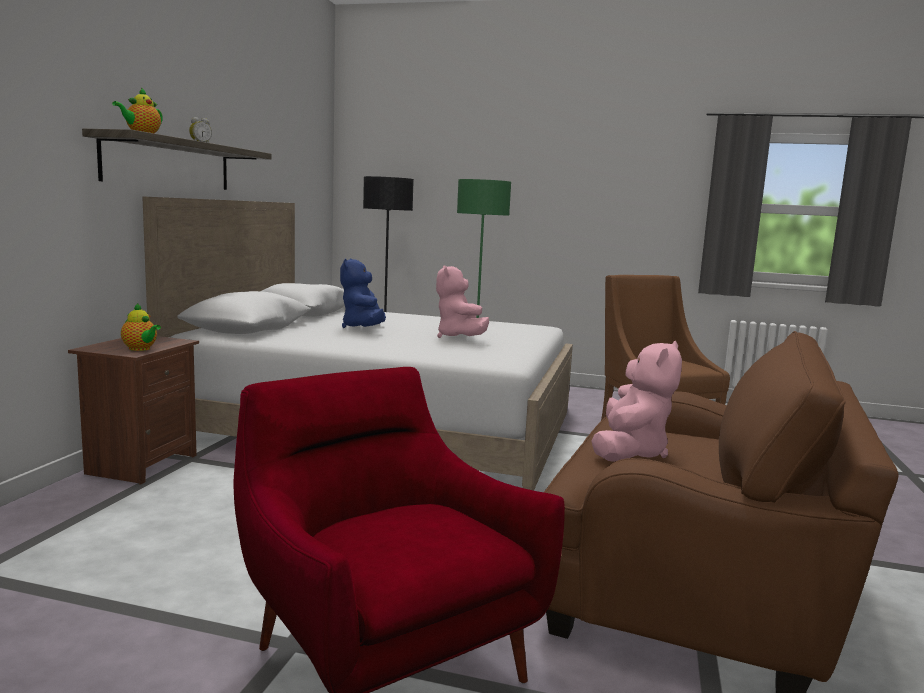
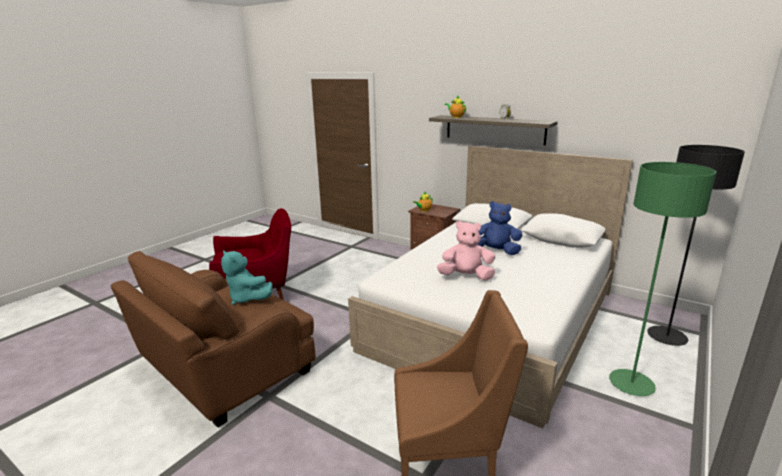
camera: 110 degrees right, 10 degrees up
(630, 452) = (247, 298): pink plush toy -> turquoise plush toy

